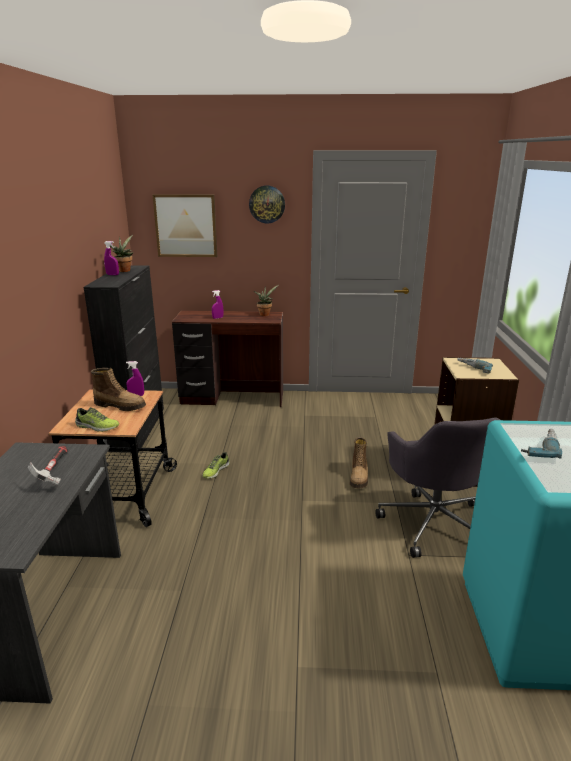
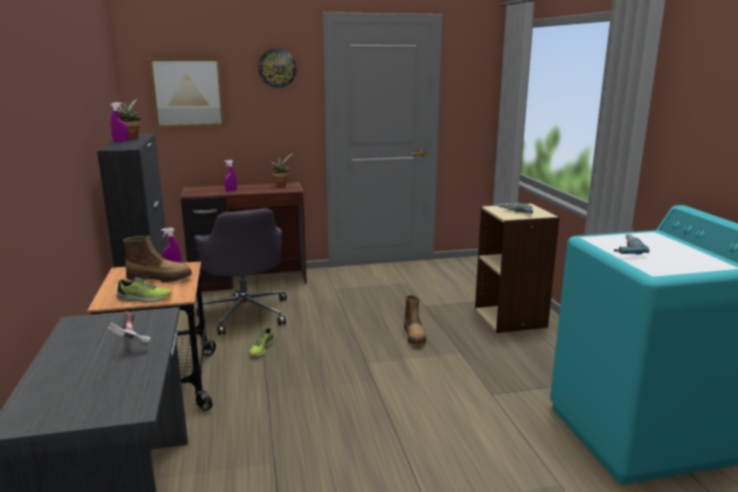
camera: 15 degrees left, 5 degrees down
(433, 522) = (502, 363): grey office chair -> grey office chair (245, 313)

